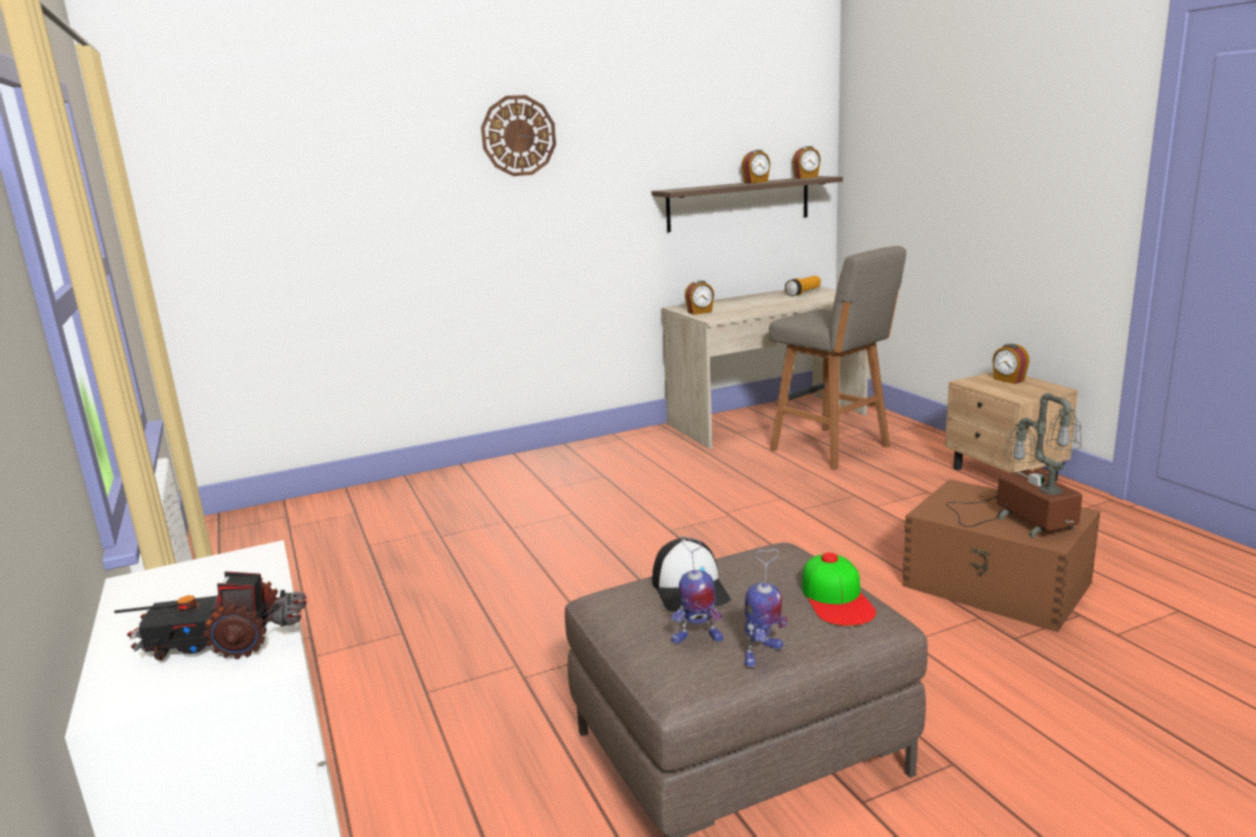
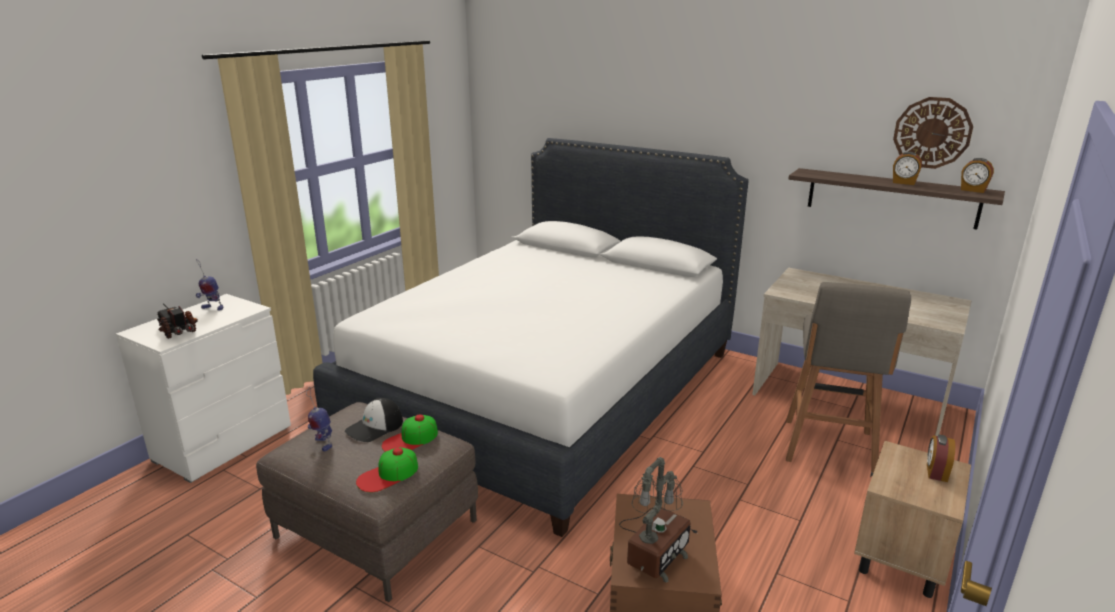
camera: 55 degrees right, 5 degrees up
(518, 136) = (692, 105): wall clock -> wall clock (932, 133)
(555, 542) = (549, 391): none -> white bed
(700, 312) = (791, 283): alarm clock -> none
(754, 569) = (410, 439): none -> cap
(761, 654) = (315, 466): toy robot -> toy robot (212, 308)
(803, 293) = (927, 302): flashlight -> none

